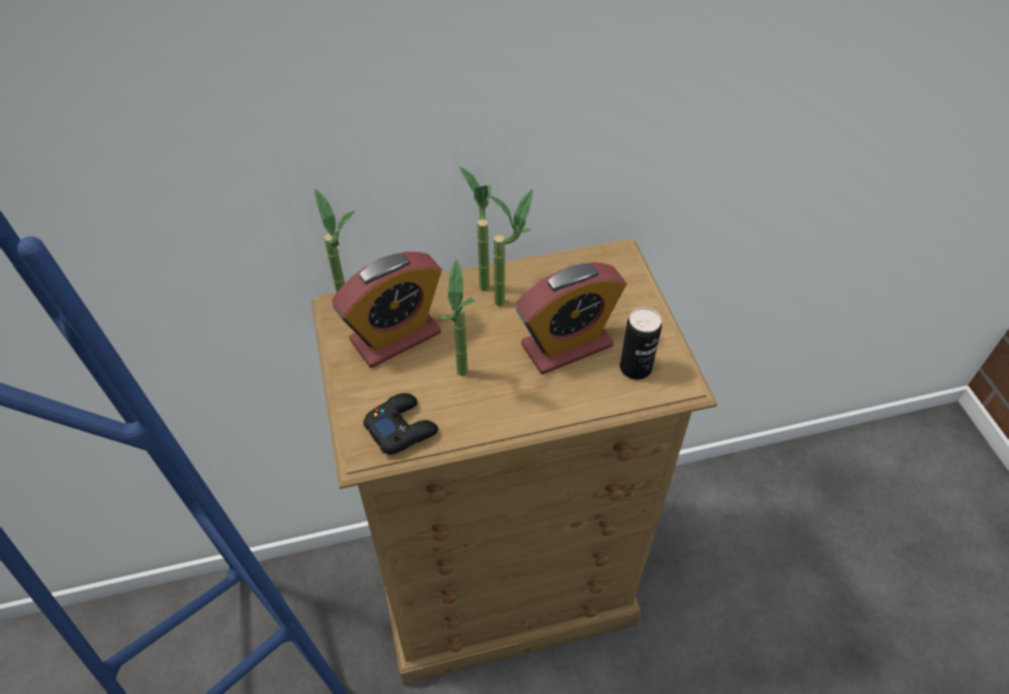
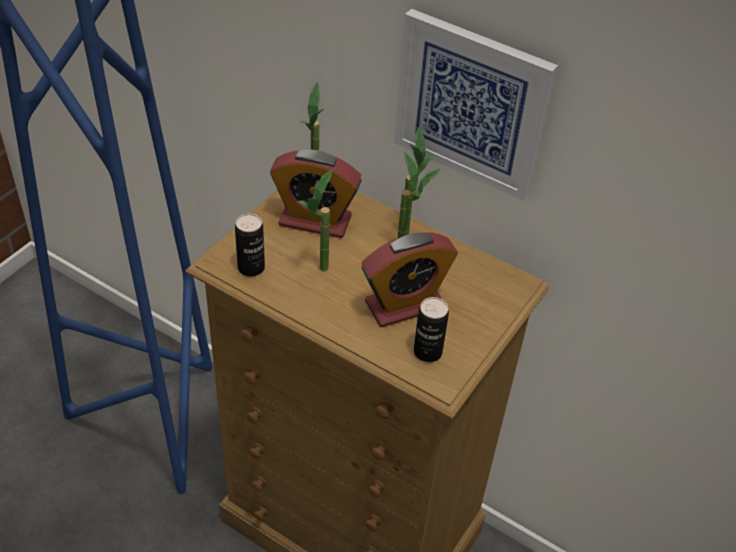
camera: 45 degrees right, 5 degrees down
(401, 428) = (251, 268): black game controller -> can
(511, 106) = (472, 104): none -> picture
(566, 345) = (404, 305): alarm clock -> alarm clock turned 45 degrees counterclockwise

